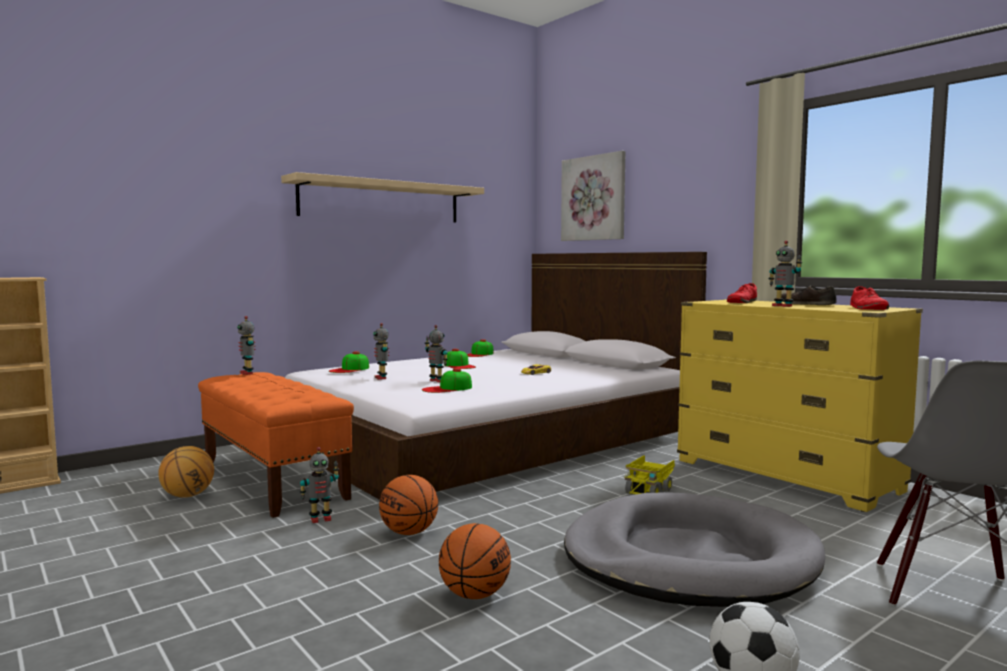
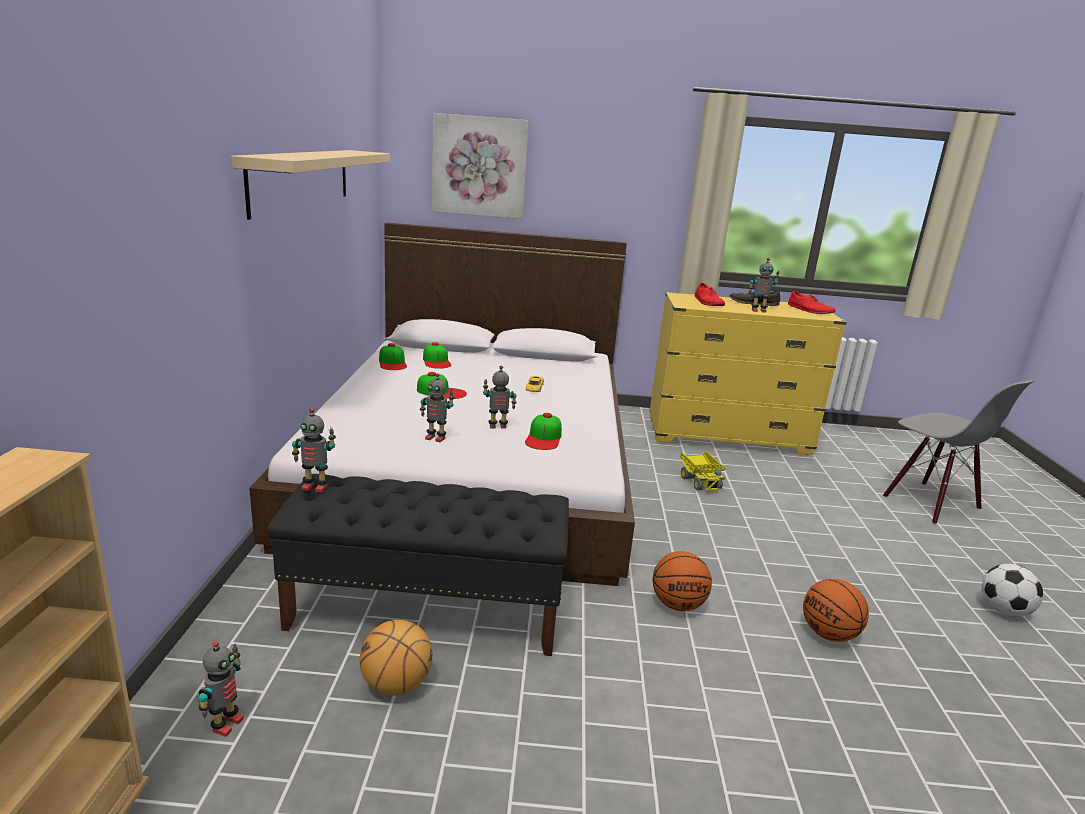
camera: 50 degrees left, 15 degrees up
(273, 480) = (427, 611): orange bench -> black bench
(320, 519) = (590, 631): toy robot -> toy robot (226, 724)
(350, 369) = (364, 433): cap -> cap (436, 361)
(688, 559) = (831, 536): grey dog bed -> none

